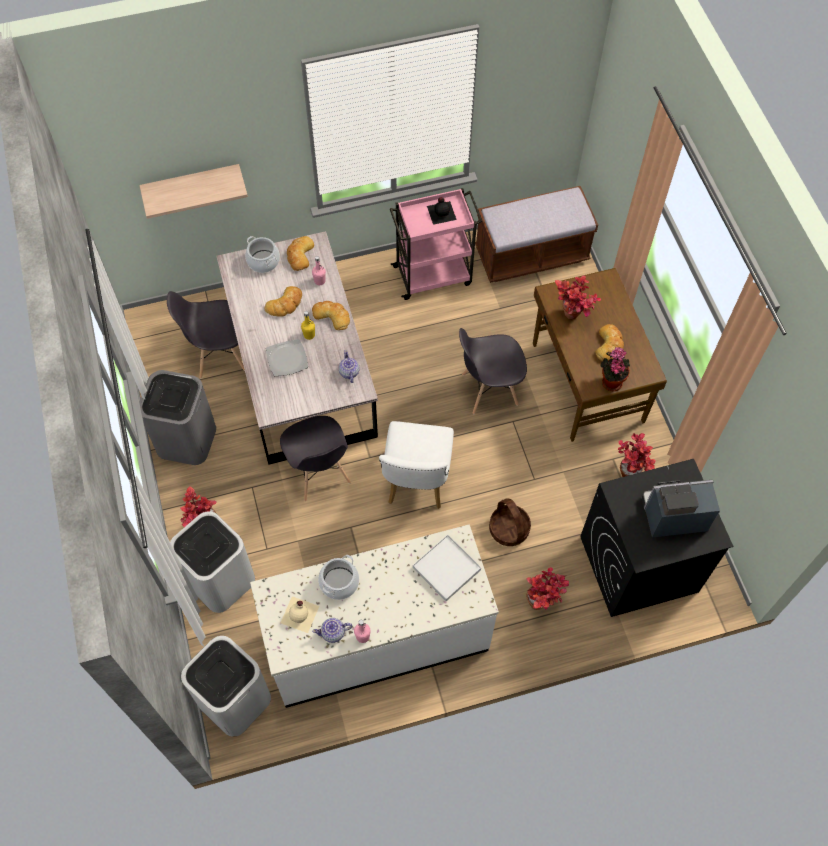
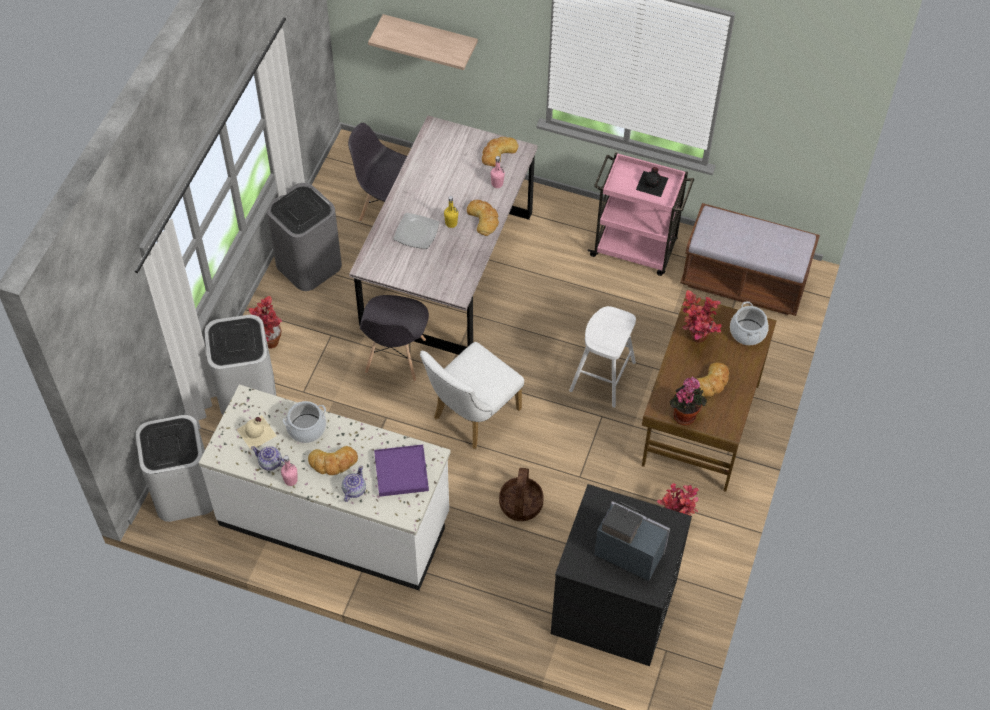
camera: 35 degrees right, 5 degrees down
(263, 261) = (462, 141): cooking pot -> cooking pot (747, 332)
(285, 304) = (452, 187): bread -> bread (333, 462)
(349, 372) = (459, 273): teapot -> teapot (354, 490)
(446, 568) = (401, 472): white tray -> purple tray
(488, 390) = (602, 376): grey chair -> white stool
(542, 602) = (499, 583): potted plant -> none

